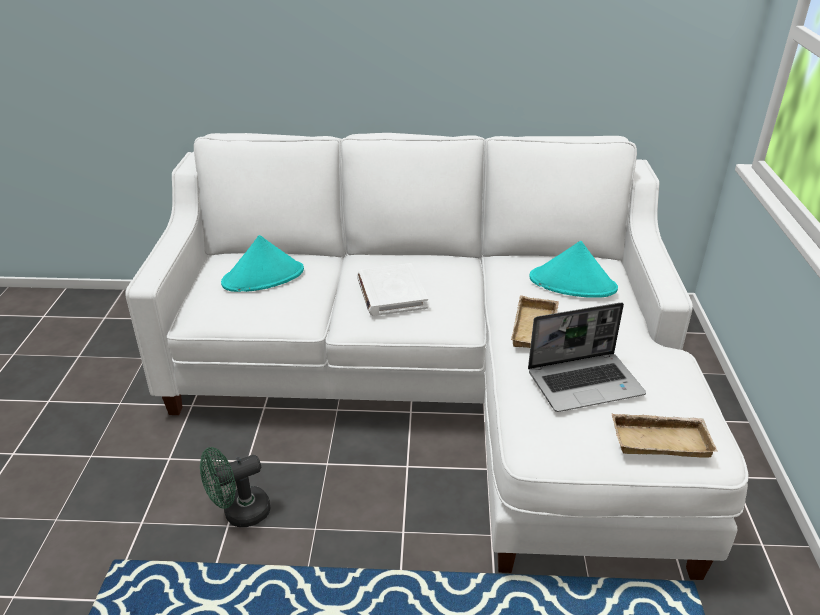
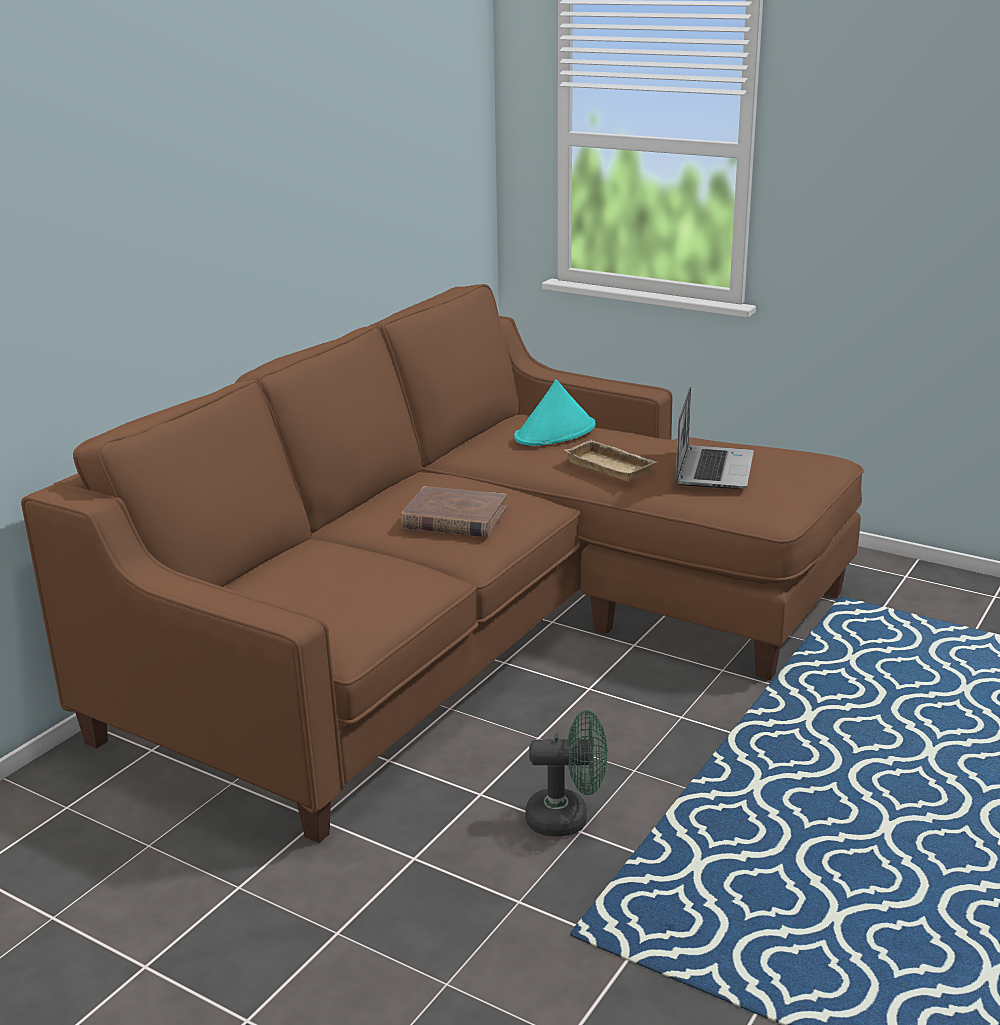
camera: 60 degrees left, 10 degrees down
(239, 513) = (567, 818): green fan -> green fan turned 90 degrees counterclockwise
(263, 277) = (317, 580): turquoise hat -> none
(391, 293) = (454, 518): white book -> brown book
(441, 384) = (478, 631): white sofa -> brown sofa
(661, 439) = (807, 465): beige tray -> none

